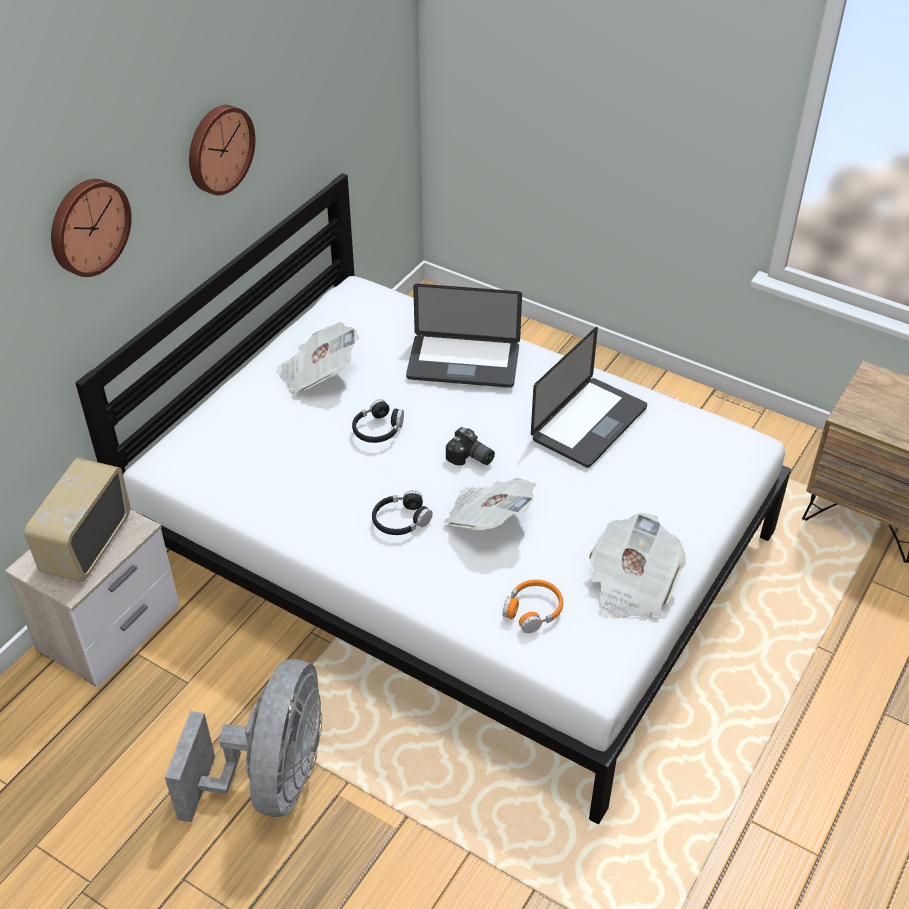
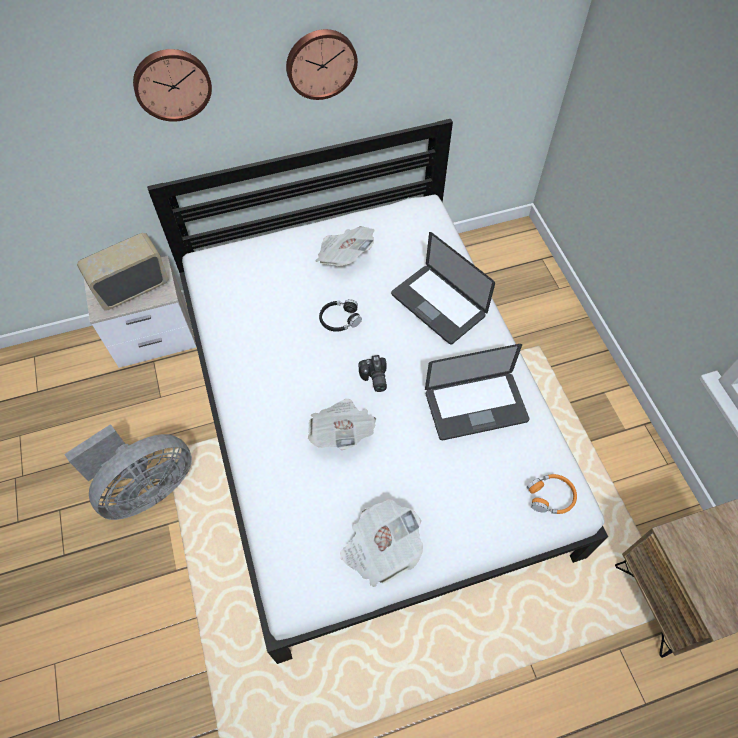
camera: 40 degrees right, 15 degrees up
(401, 520) = (291, 393): black headphones -> none
(533, 610) = (303, 517): orange headphones -> orange headphones (550, 497)

